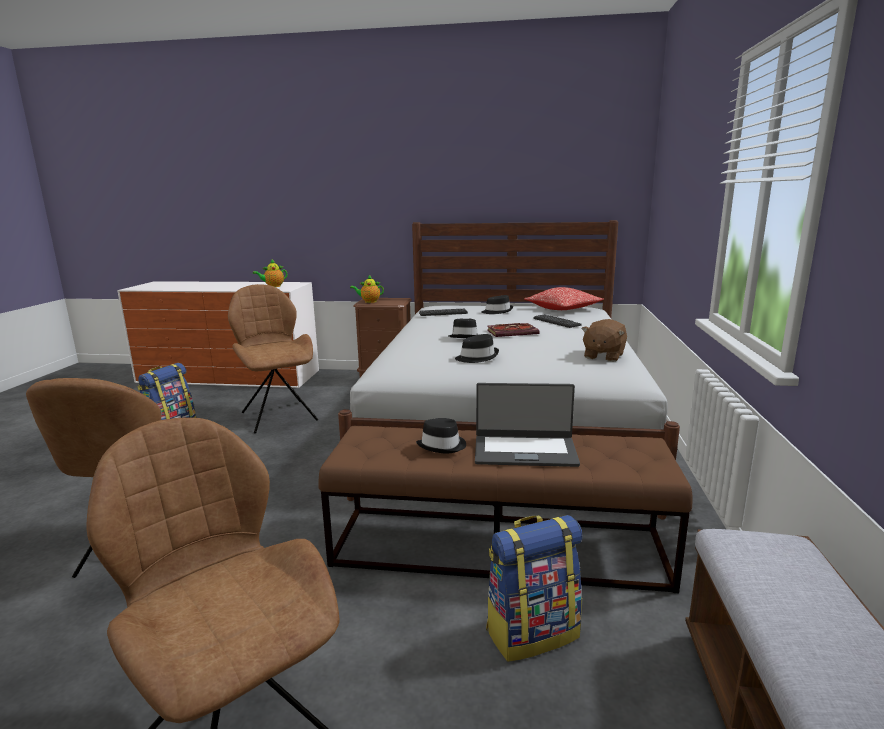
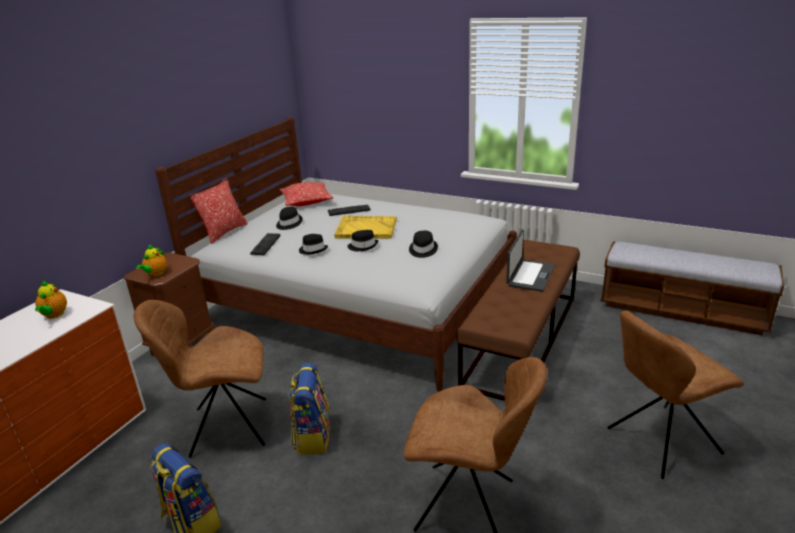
camera: 70 degrees left, 10 degrees up
(442, 445) = (513, 298): black hat -> black hat (313, 250)
(465, 304) = (224, 232): none -> pillow
(513, 332) = (365, 229): book -> yellow tray
(532, 632) = (594, 344): backpack -> backpack (312, 436)
(603, 356) = (445, 215): brown plush toy -> none

